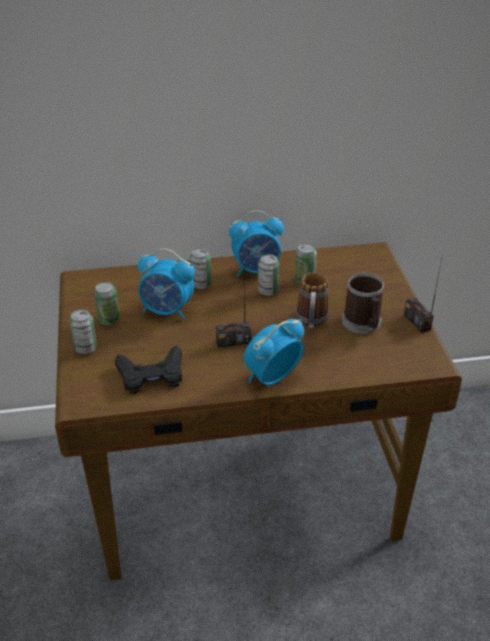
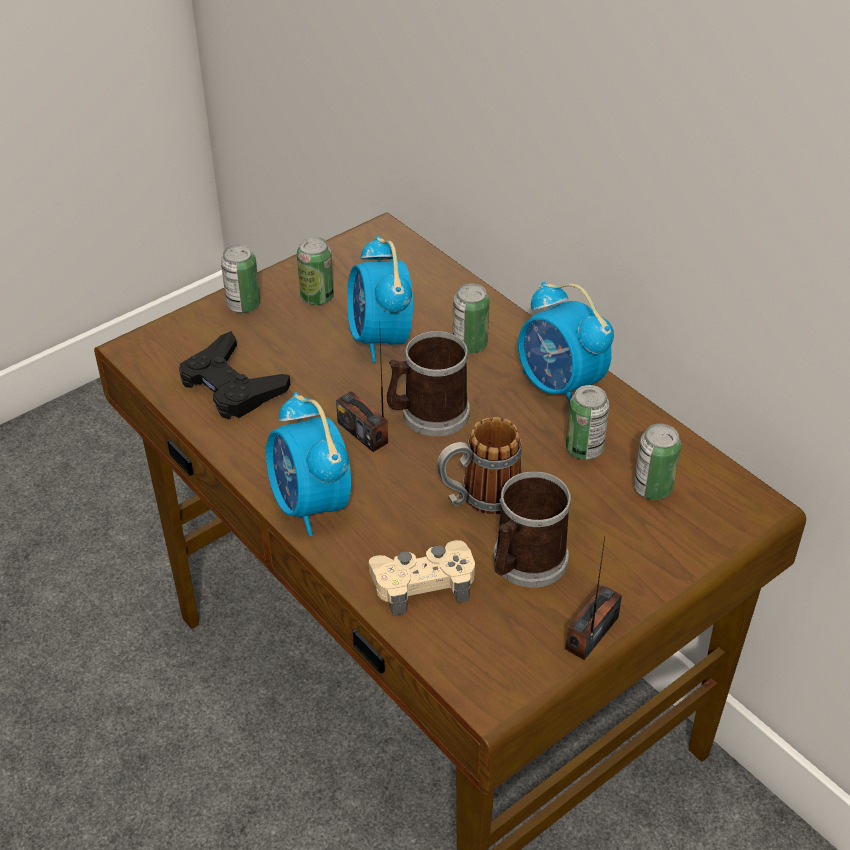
camera: 60 degrees right, 5 degrees up
(239, 316) = (428, 414): none -> mug
(268, 291) = (516, 420): can -> can (652, 488)
(272, 377) = (310, 505): alarm clock -> alarm clock turned 135 degrees counterclockwise
(353, 359) = (423, 583): none -> beige game controller

